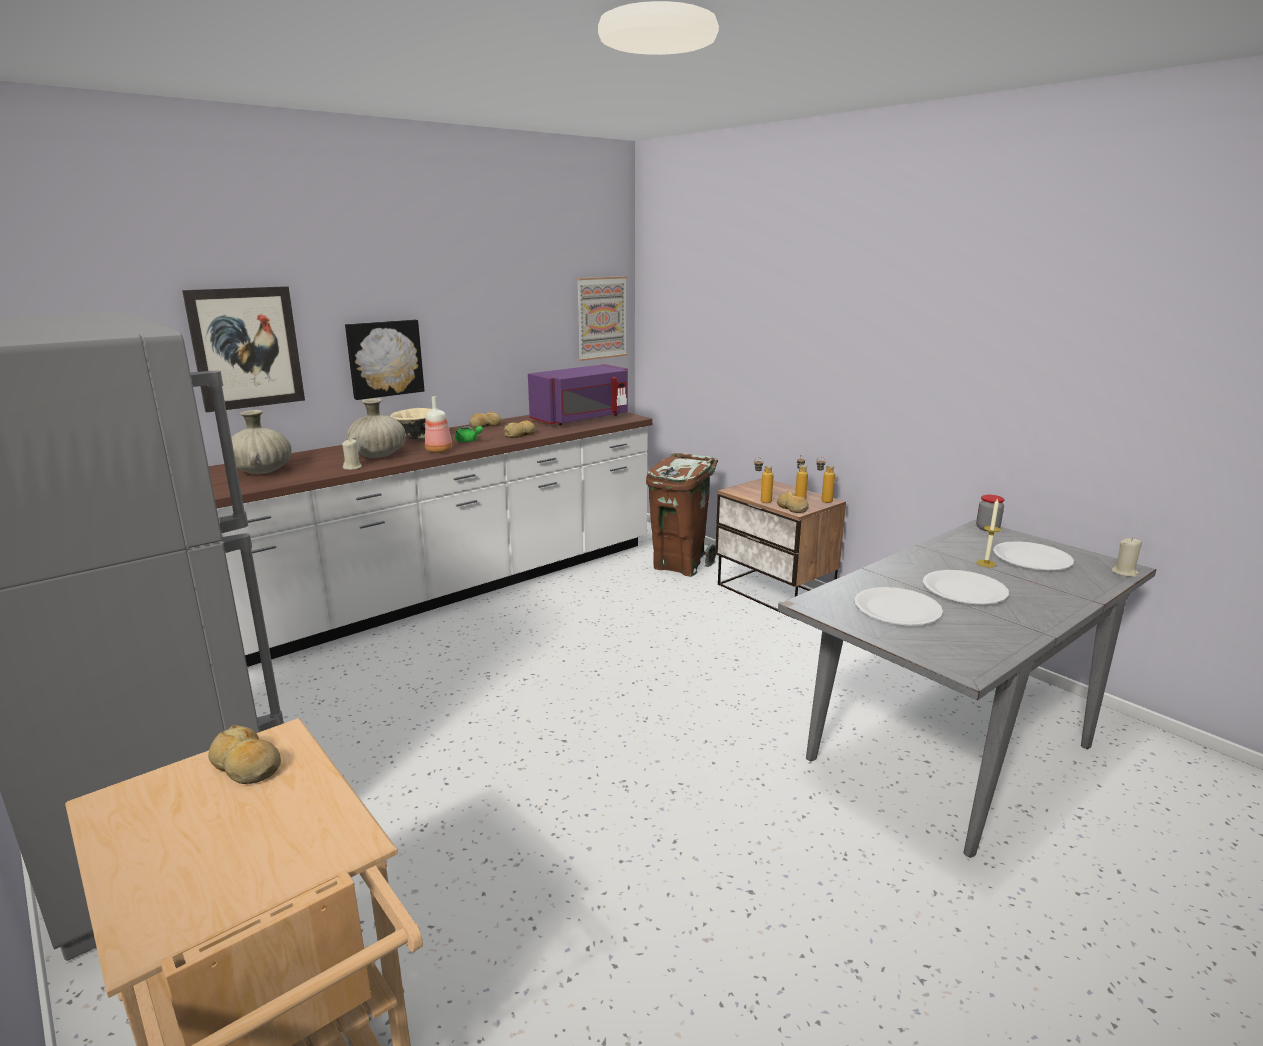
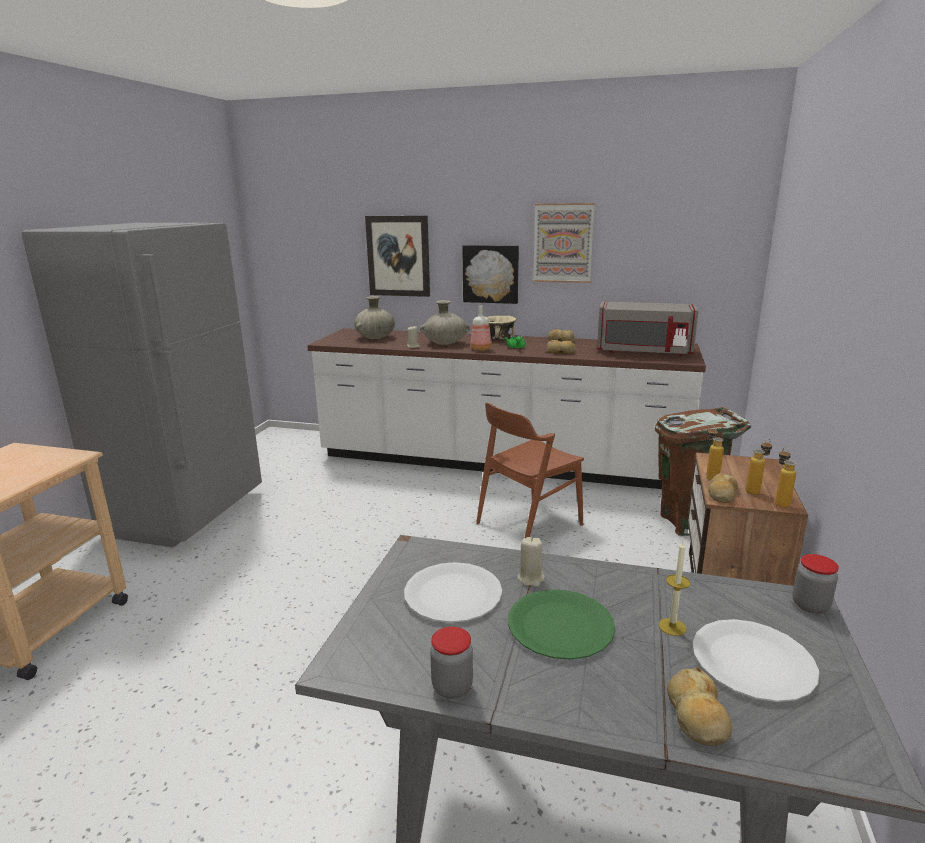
camera: 55 degrees right, 0 degrees up
(246, 766) = (47, 459): bread -> bread (697, 717)
(582, 418) = (643, 352): purple microwave -> grey microwave
(585, 622) = (528, 524): none -> brown chair
(601, 318) = (718, 258): picture -> picture (563, 243)
(964, 590) = (560, 626): white plate -> green plate
(1013, 638) = (452, 687): none -> jar
(1124, 573) = (844, 770): beige candle -> beige candle (531, 578)

